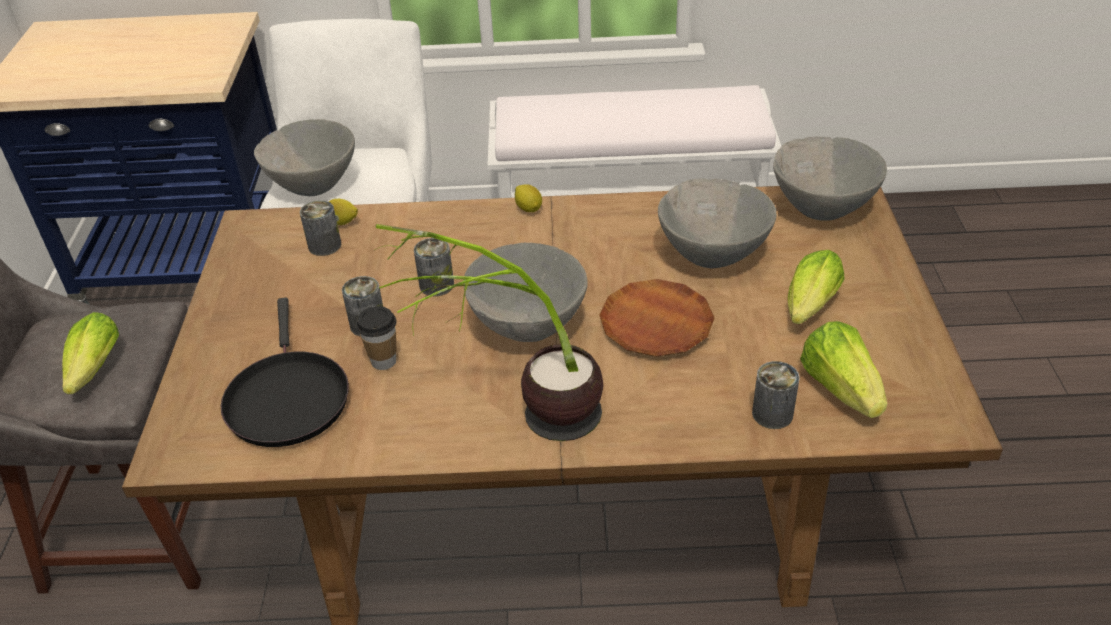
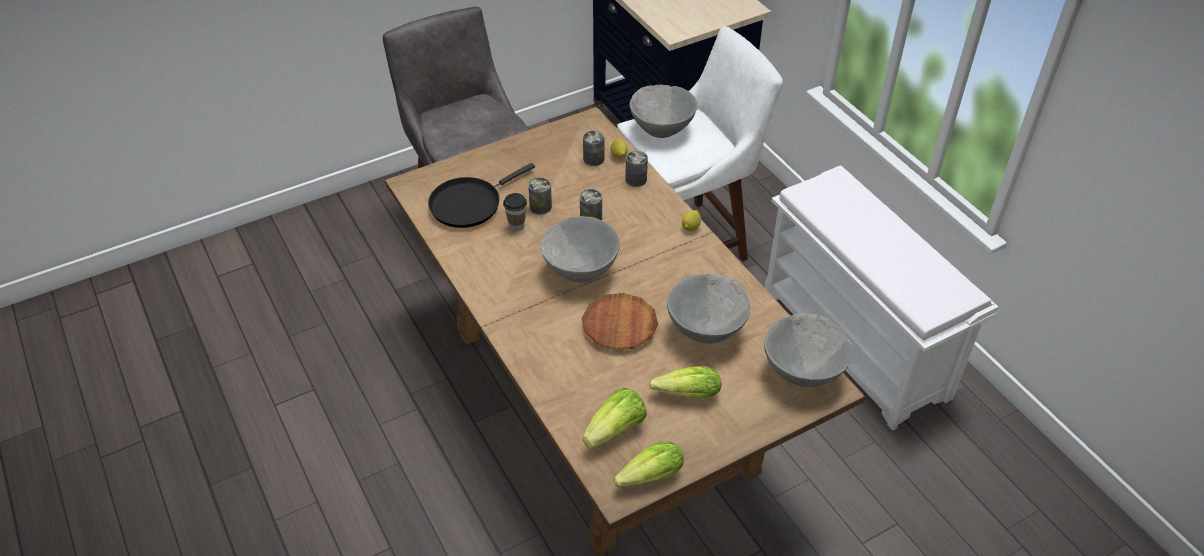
camera: 60 degrees right, 5 degrees up
(93, 372) = (460, 132): lettuce -> lettuce (647, 477)
(516, 421) = (503, 296): potted plant -> none
(772, 414) = (573, 403): can -> can (636, 179)

